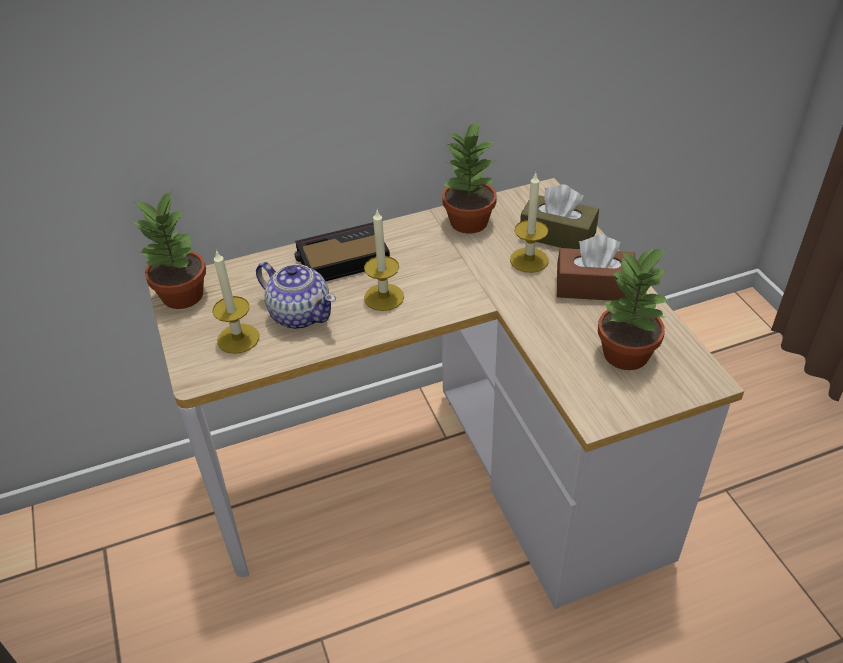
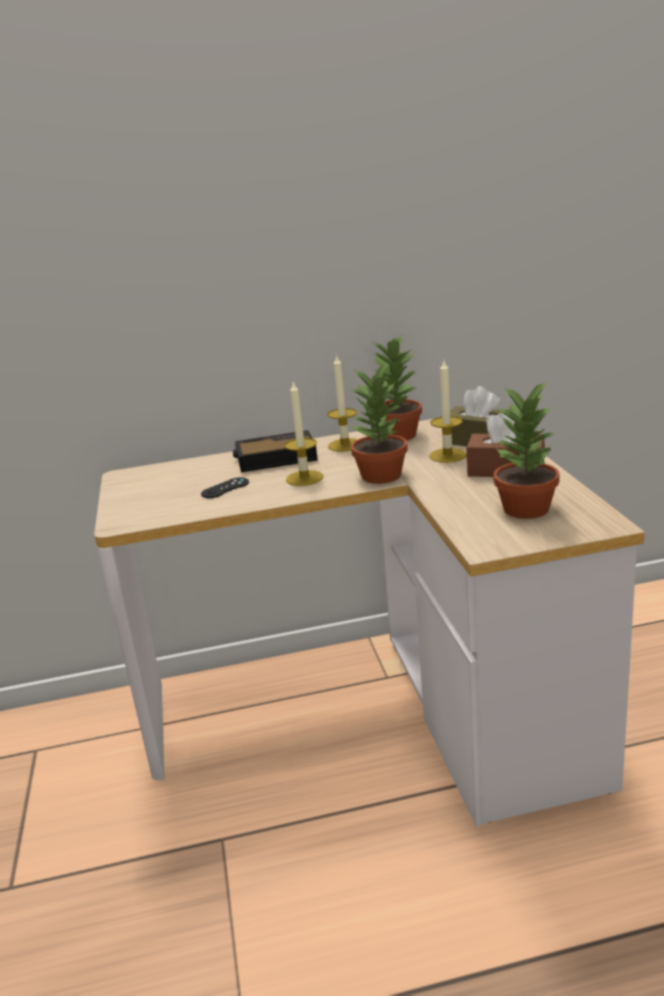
camera: 10 degrees right, 20 degrees down
(184, 295) = (129, 479): potted plant -> potted plant (382, 476)
(238, 338) = (164, 502): candle -> candle (345, 445)
(300, 314) = (225, 488): teapot -> black game controller

